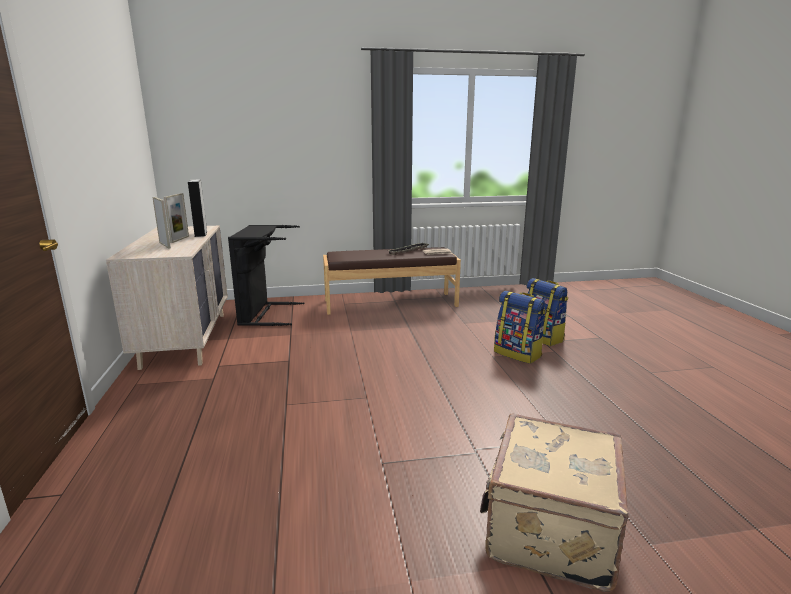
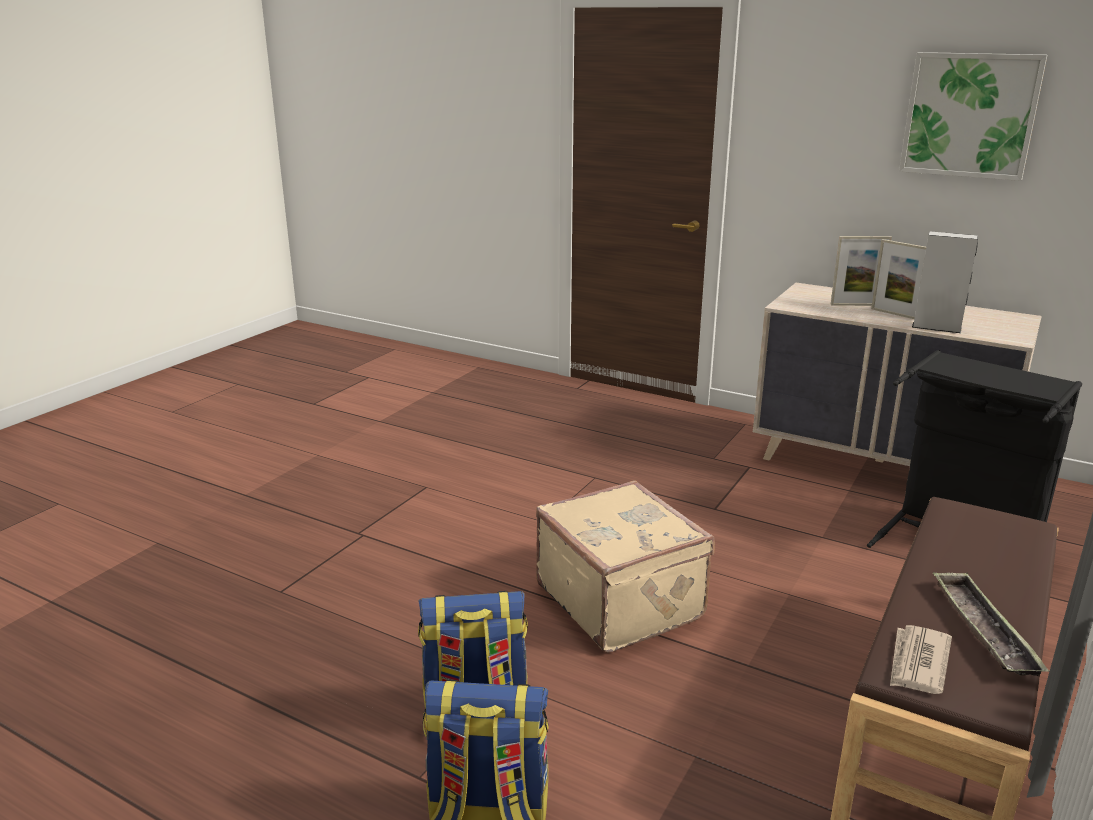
camera: 130 degrees right, 5 degrees up
(112, 118) = (970, 115): none -> picture
(548, 529) = (246, 513): beige suitcase -> beige suitcase (621, 600)

